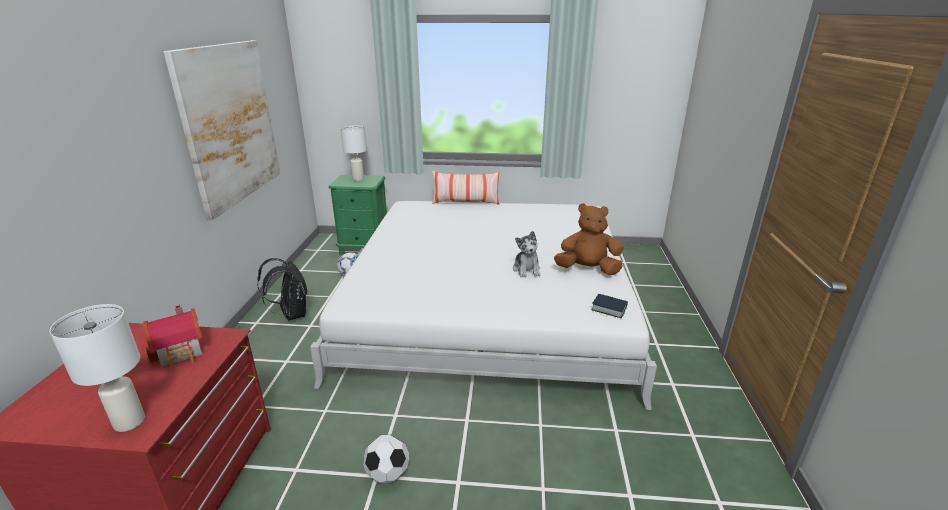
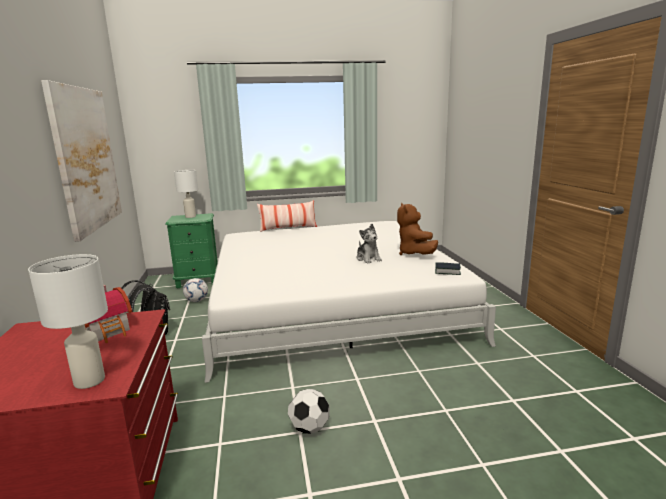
camera: 15 degrees left, 10 degrees down
(587, 269) = (414, 253): brown plush toy -> brown plush toy turned 90 degrees counterclockwise

